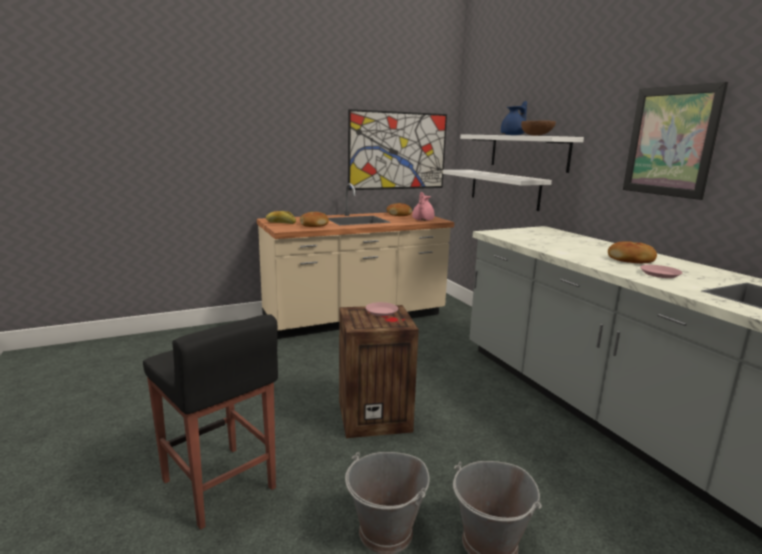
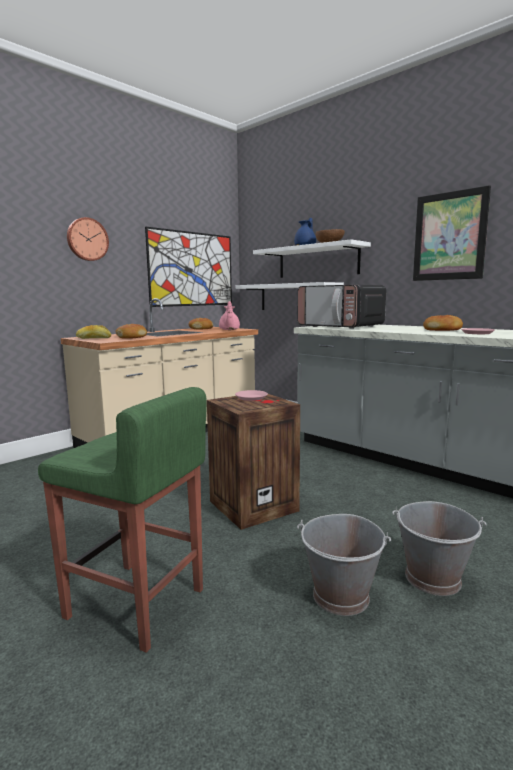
camera: 20 degrees left, 5 degrees down
(219, 485) = (137, 604): black stool -> green stool
(287, 125) = (87, 239): none -> wall clock
(525, 236) = (341, 326): none -> microwave

